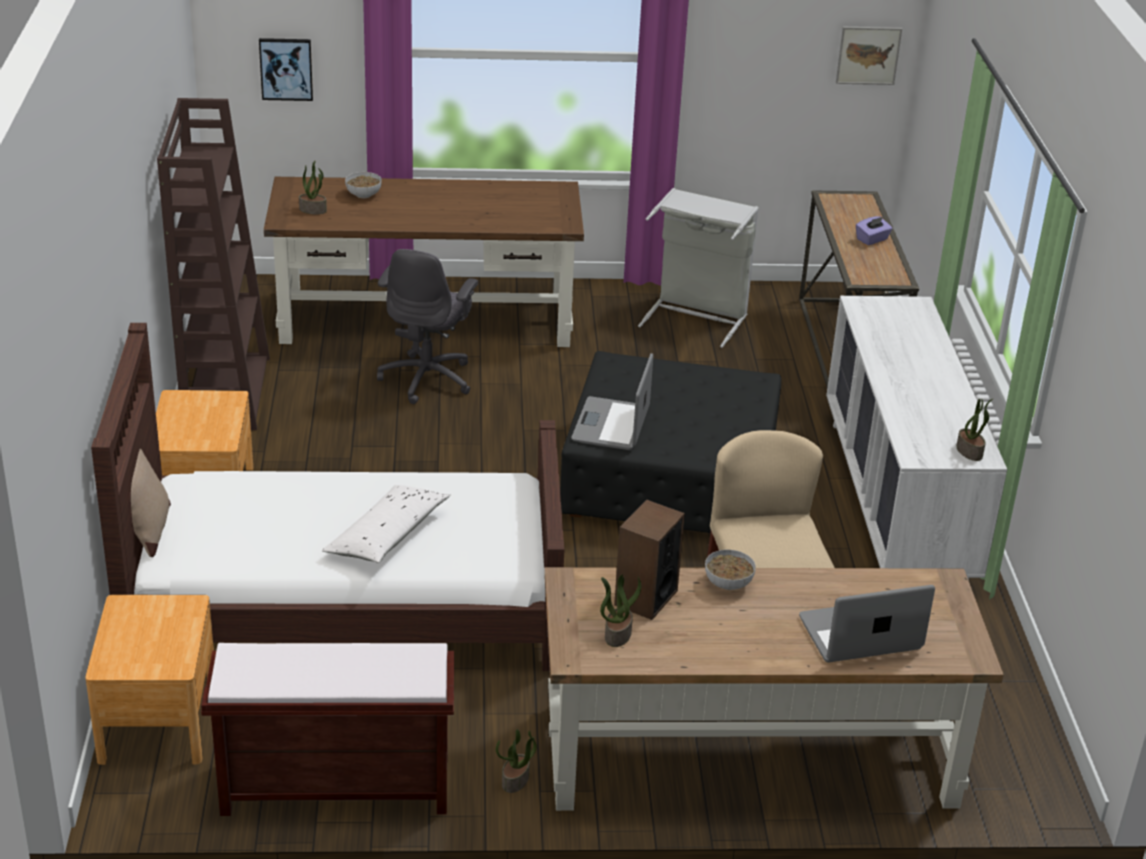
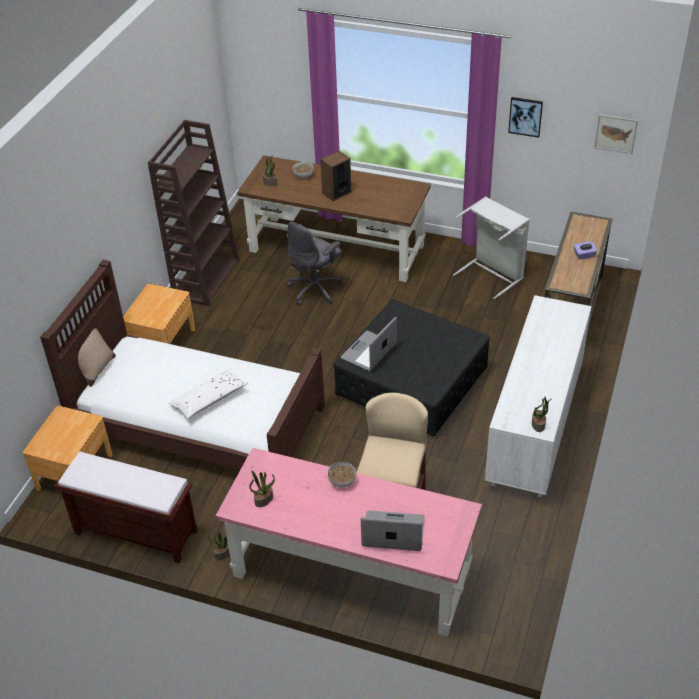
camera: 25 degrees right, 10 degrees up
(286, 68) = (273, 96): picture -> picture (525, 116)
(645, 598) = (292, 480): speaker -> speaker (336, 193)
(747, 757) = (350, 572): brown desk -> pink desk

